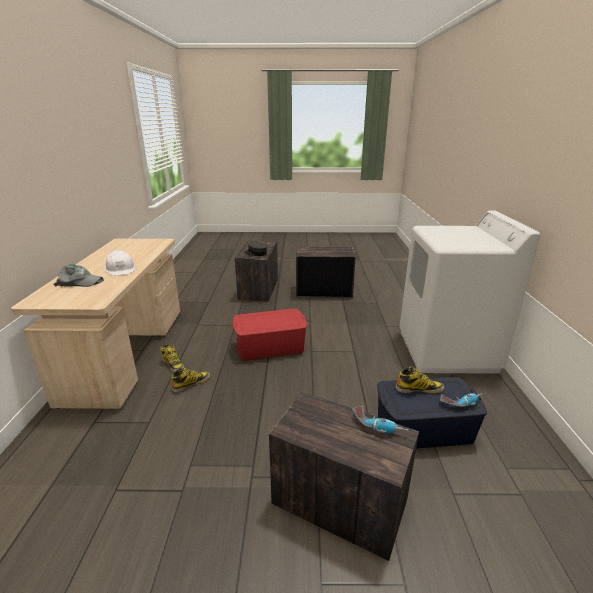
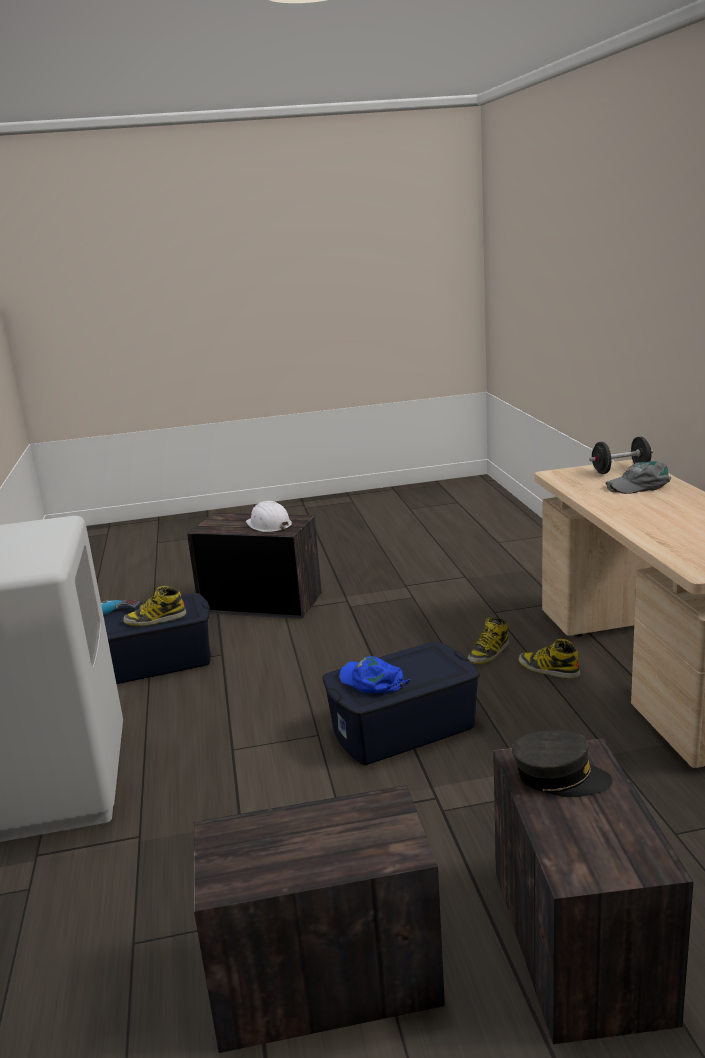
camera: 170 degrees right, 5 degrees down
(54, 297) = (620, 470): none -> black dumbbell
(121, 269) = (627, 507): white hard hat -> white hard hat (269, 525)
(270, 346) = (404, 728): red storage box -> blue storage box
(284, 319) = (372, 681): none -> blue cap
(378, 425) = (221, 530): power drill -> none

